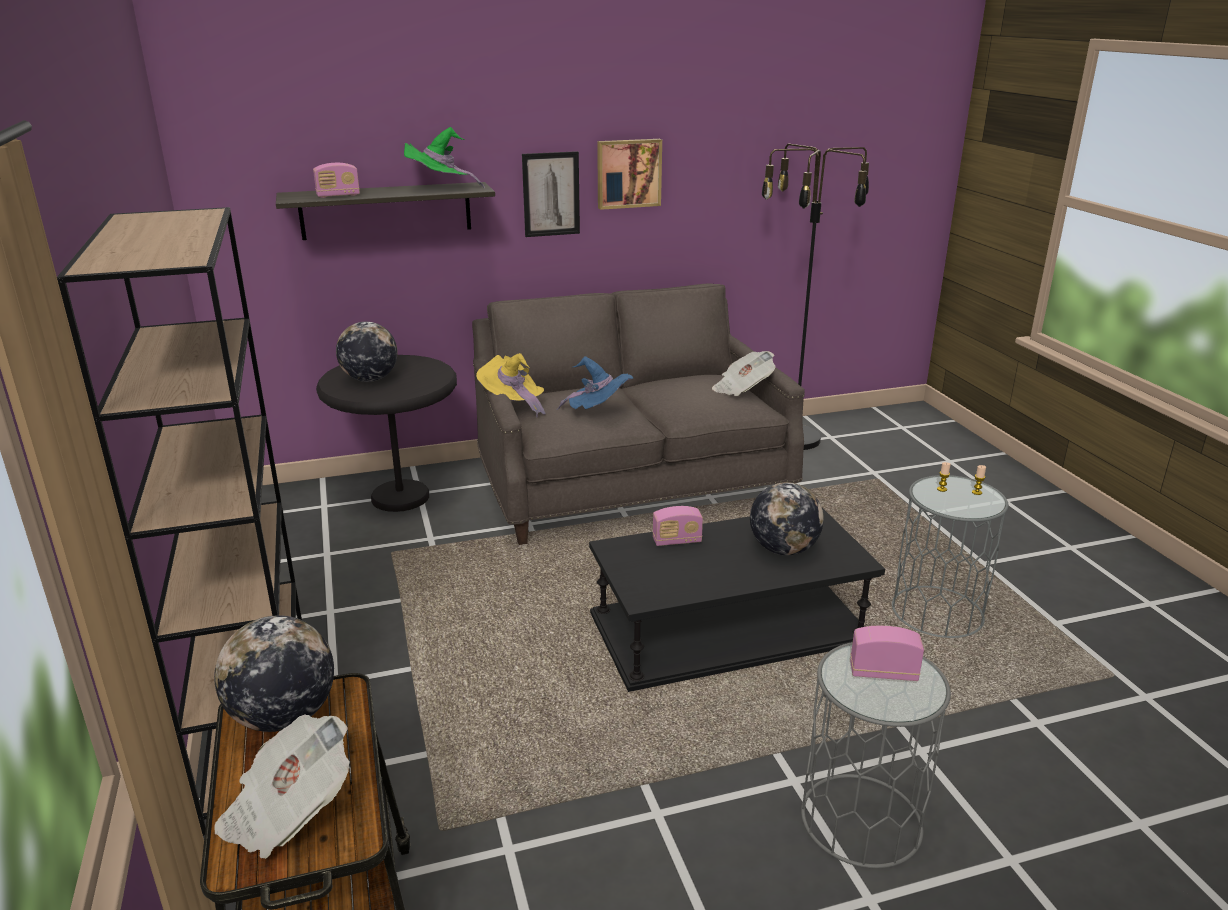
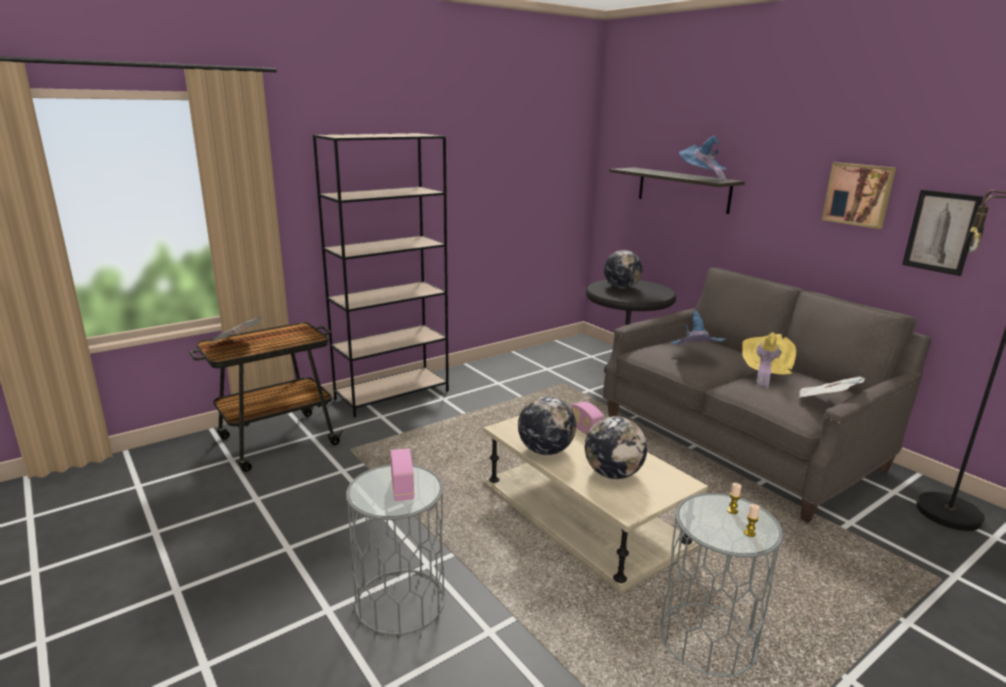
camera: 70 degrees right, 5 degrees down
(283, 717) = (295, 333): globe -> globe (545, 451)
(338, 196) = (645, 171): radio -> none
(441, 189) = (701, 178): green hat -> blue hat
(513, 404) = (671, 334): yellow hat -> yellow hat (764, 375)
(551, 194) = (789, 200): picture -> picture (941, 232)
(729, 627) = (583, 514): black coffee table -> beige coffee table

